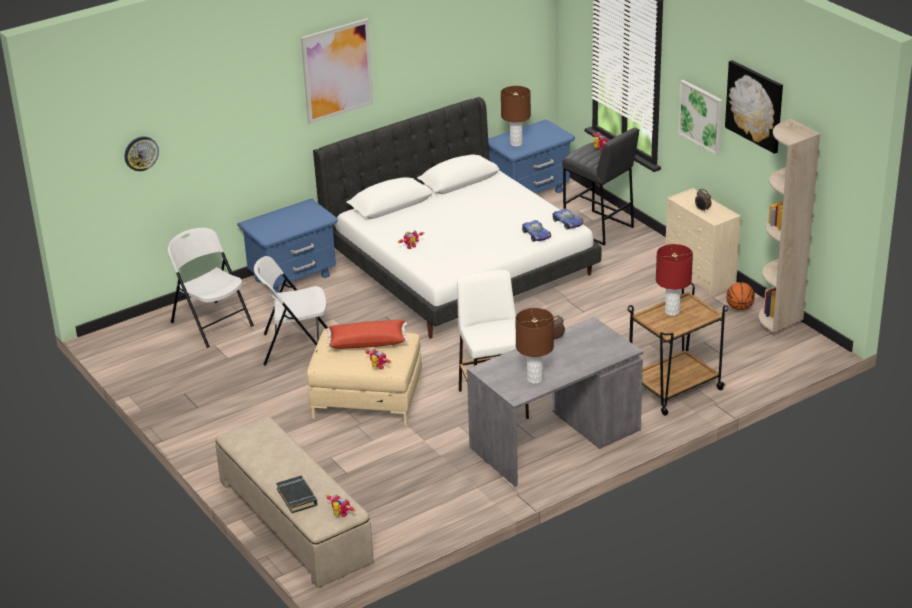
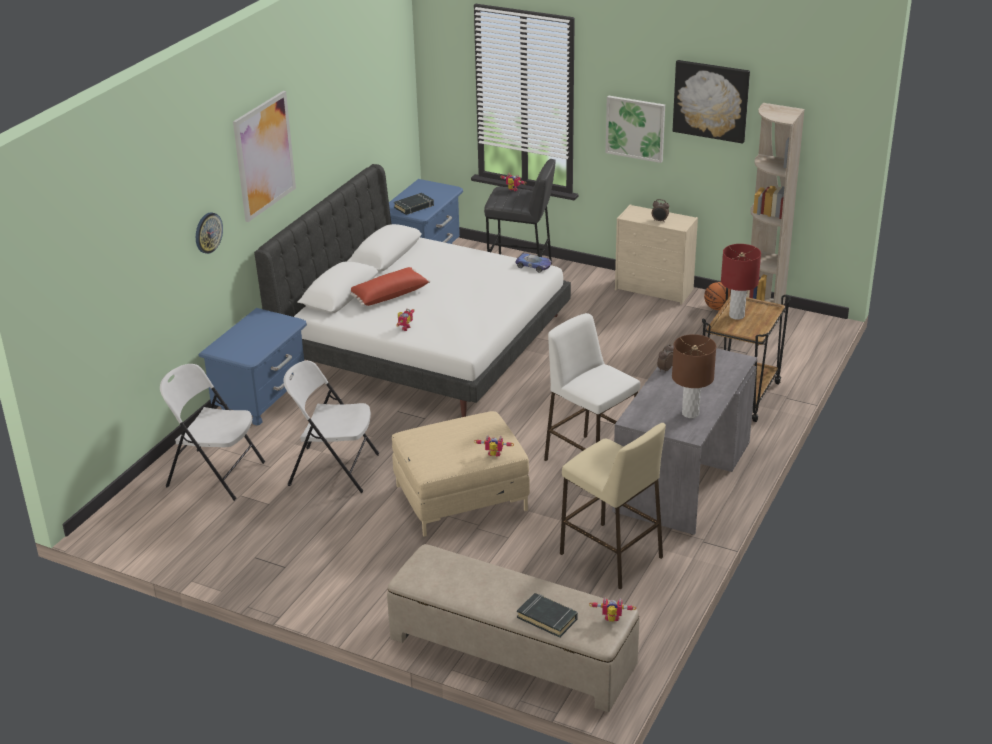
camera: 30 degrees left, 0 degrees up
(141, 153) = (106, 291): wall clock -> wall clock (208, 232)
(296, 347) = (334, 469): white chair -> white chair turned 45 degrees clockwise
(367, 342) = (457, 434): red pillow -> red pillow (388, 295)
(435, 480) = (611, 556): none -> beige stool
(516, 144) = (414, 206): brown table lamp -> black book
(536, 235) = (517, 284): toy car -> none

